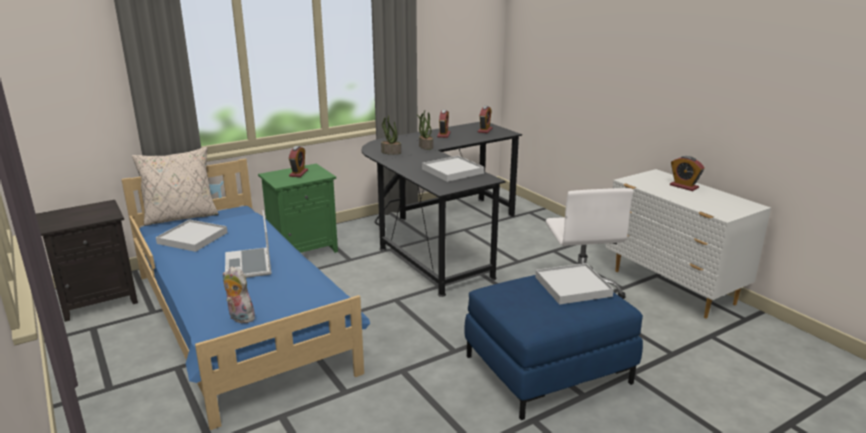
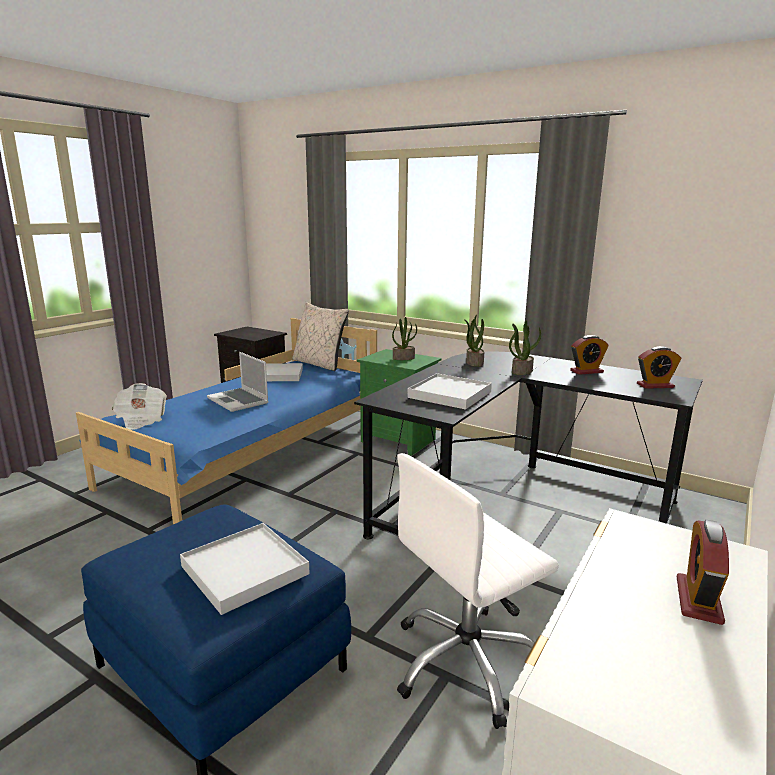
camera: 65 degrees right, 5 degrees down
(239, 318) = (141, 419): plush toy -> newspaper
(249, 265) = (239, 401): laptop -> laptop turned 90 degrees counterclockwise
(298, 173) = (403, 358): alarm clock -> potted plant

